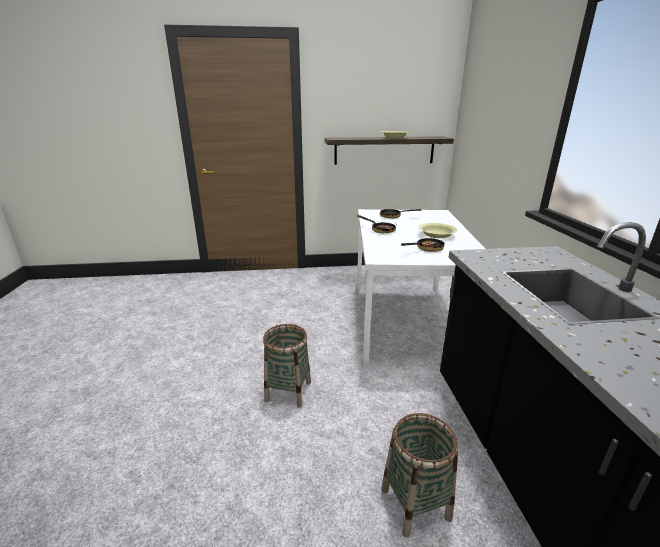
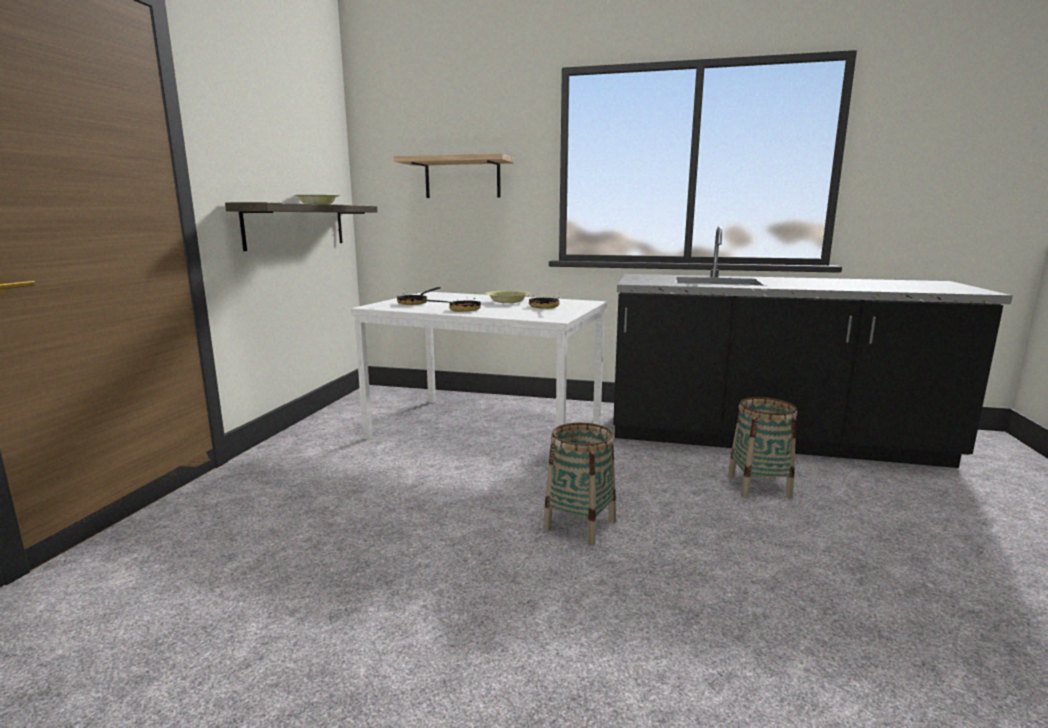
camera: 70 degrees left, 10 degrees down
(502, 120) = (462, 178): none -> shelf

